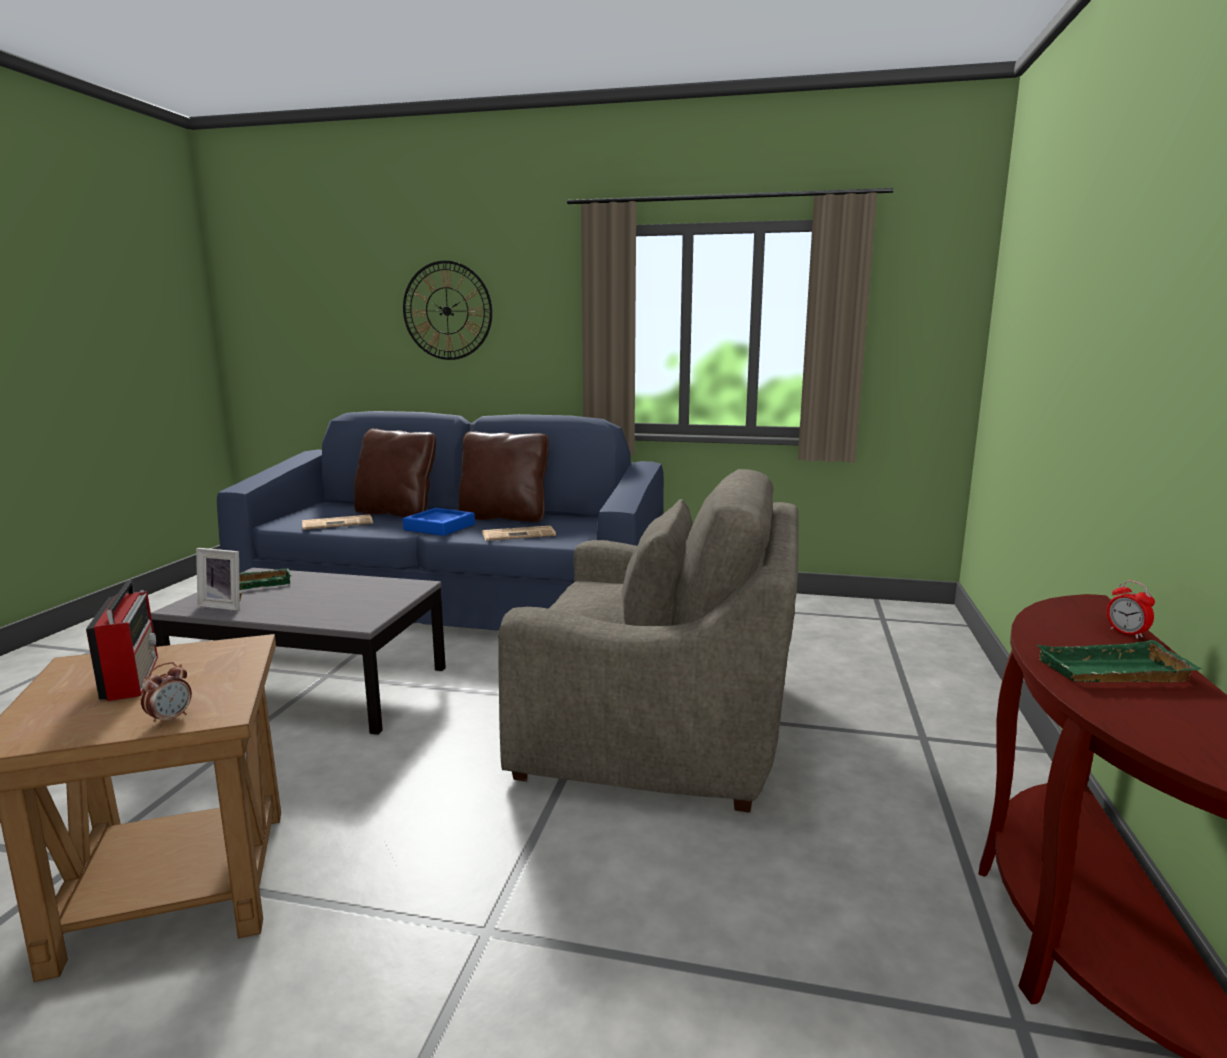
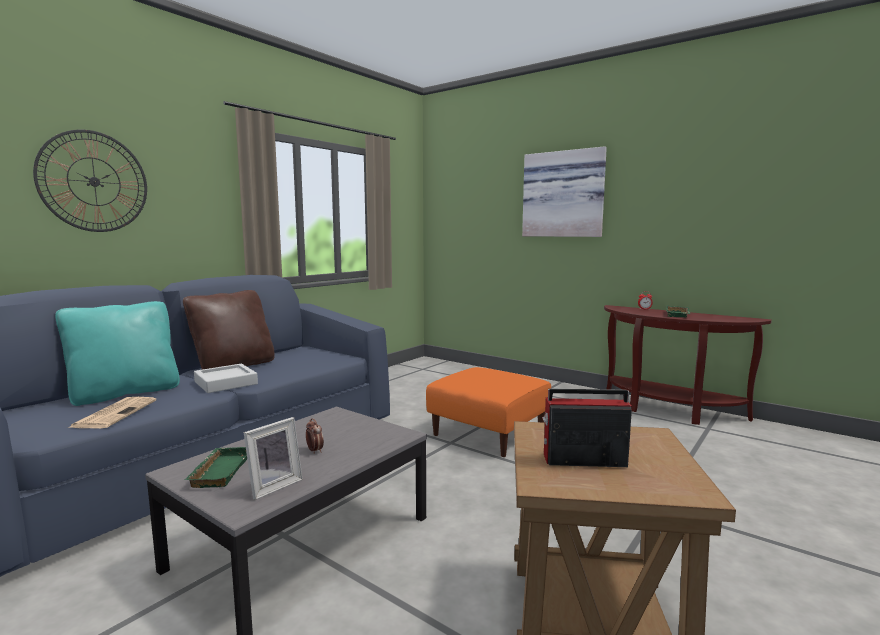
camera: 65 degrees left, 5 degrees down
(170, 719) = (661, 446): alarm clock -> alarm clock (314, 451)
(396, 513) = (125, 393): brown pillow -> turquoise pillow
(439, 527) = (226, 383): blue tray -> grey tray
(519, 534) = (298, 367): newspaper -> none
(662, 725) = (489, 433): grey armchair -> orange ottoman
(1113, 284) = (564, 194): none -> picture

